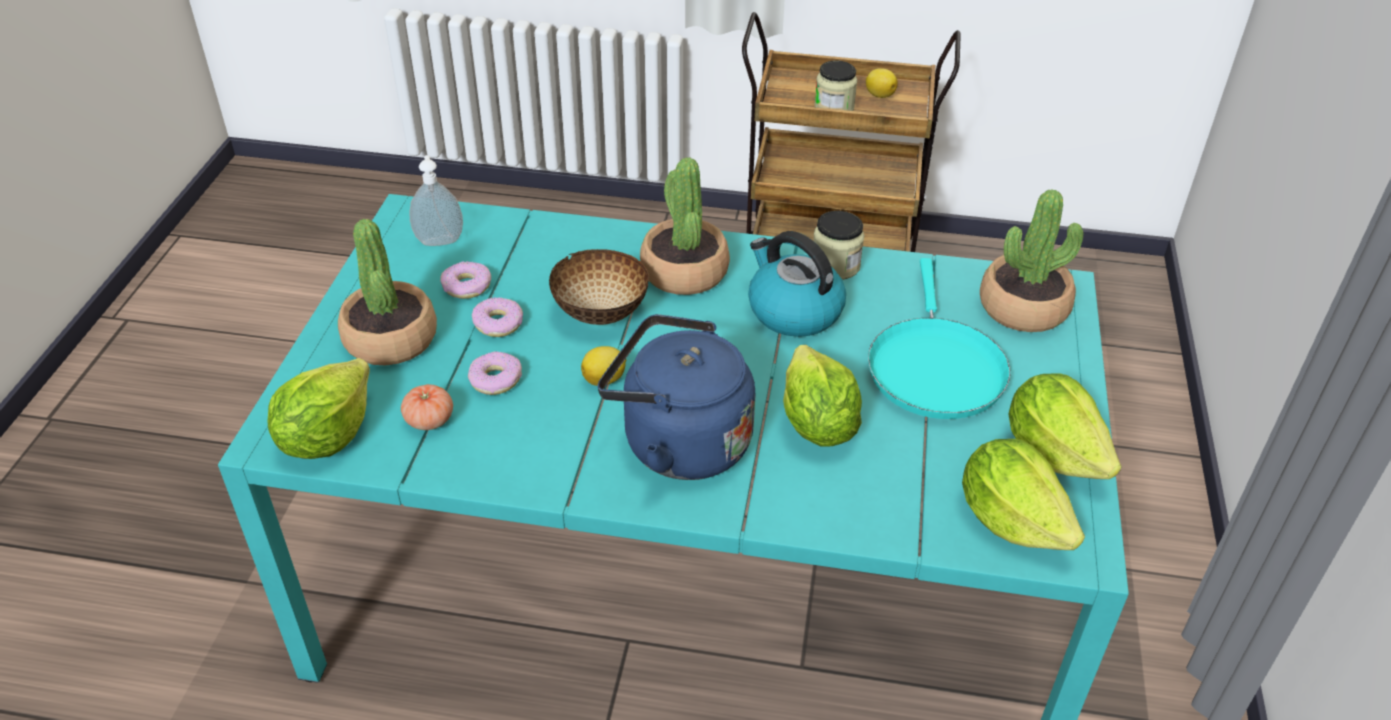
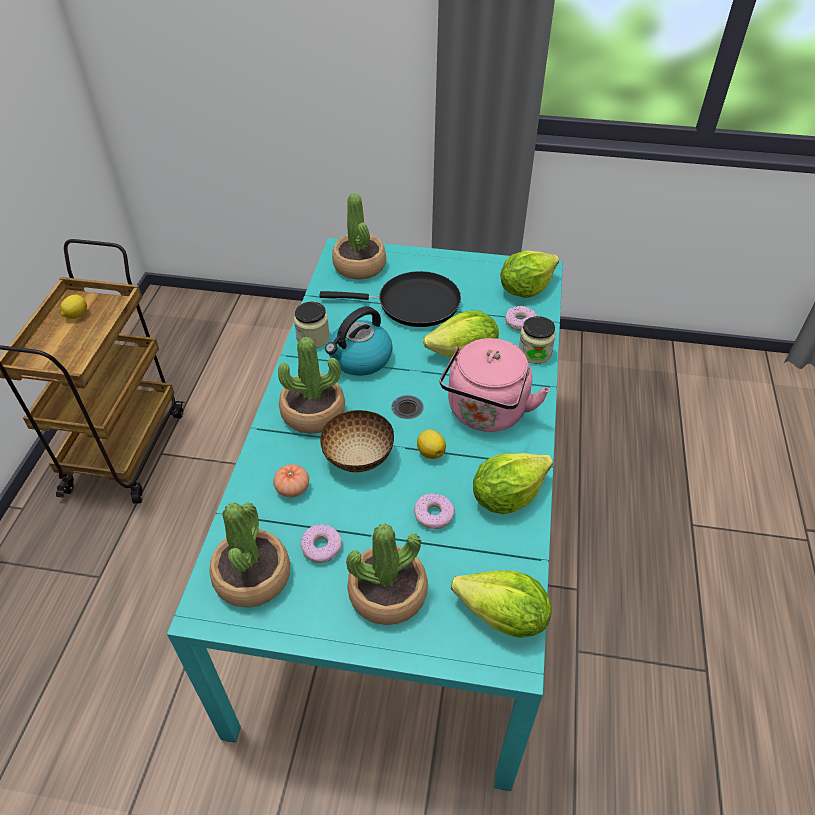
camera: 90 degrees left, 5 degrees up
(429, 420) = (479, 551): tomato -> tomato (292, 488)
(440, 240) = (253, 576): soap dispenser -> potted plant
(498, 323) = (369, 520): donut -> donut (520, 322)
(678, 442) = (486, 413): blue kettle -> pink kettle
(834, 107) = (85, 340): jar -> jar (534, 353)
(934, 367) = (412, 304): turquoise frying pan -> black frying pan
(1054, 452) = (476, 270): lettuce -> lettuce (507, 496)

